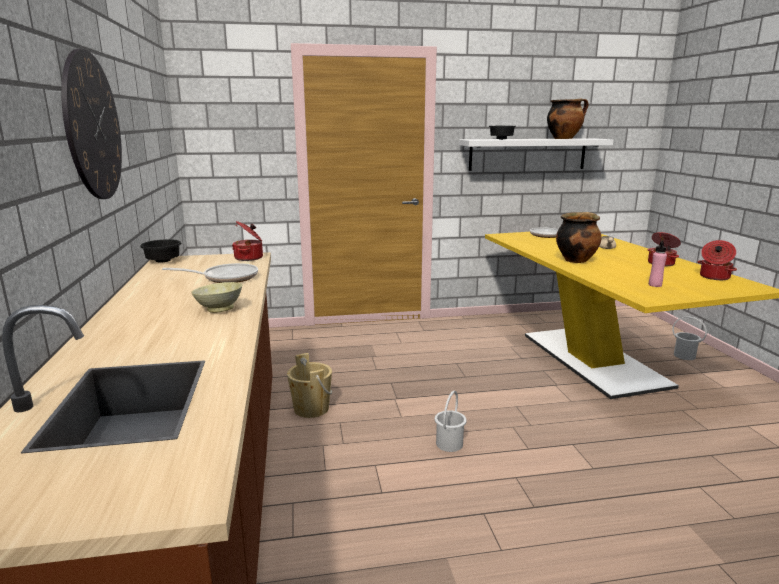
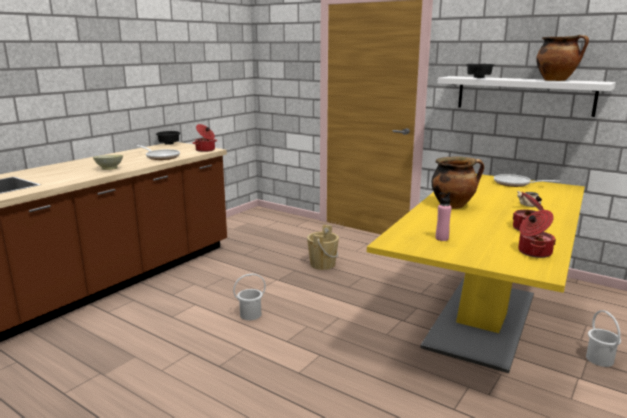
camera: 45 degrees right, 0 degrees up
(92, 126) = (106, 61): wall clock -> none
(311, 408) = (226, 265): beige bucket -> beige bucket (322, 264)

